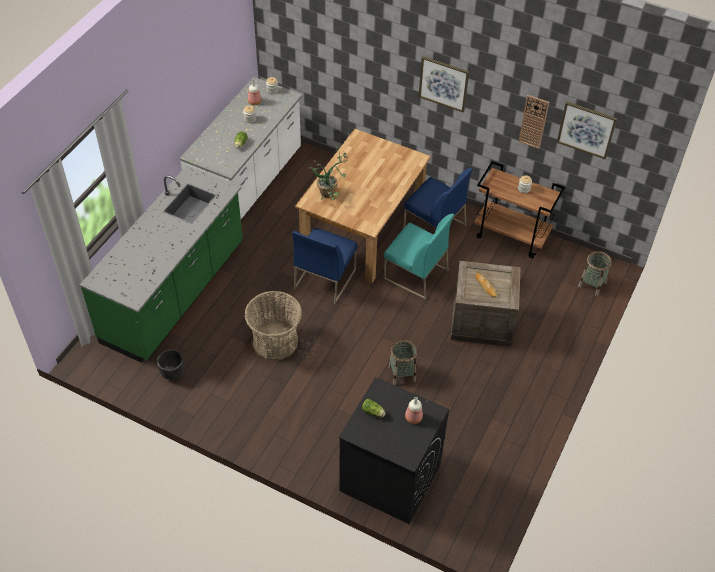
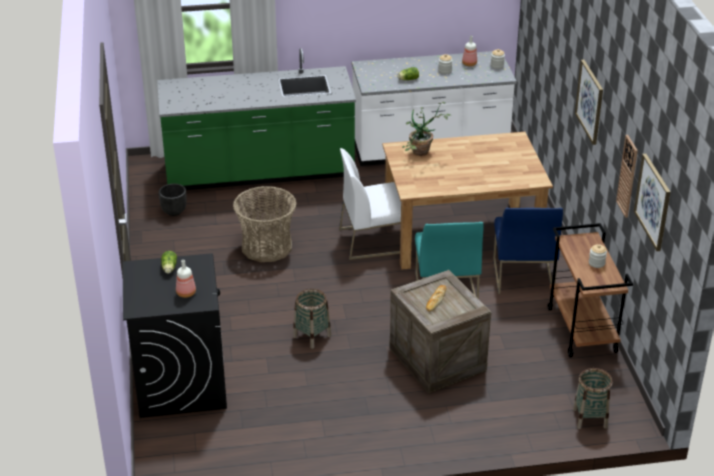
camera: 55 degrees right, 15 degrees down
(324, 278) = (372, 240): blue chair -> white chair

